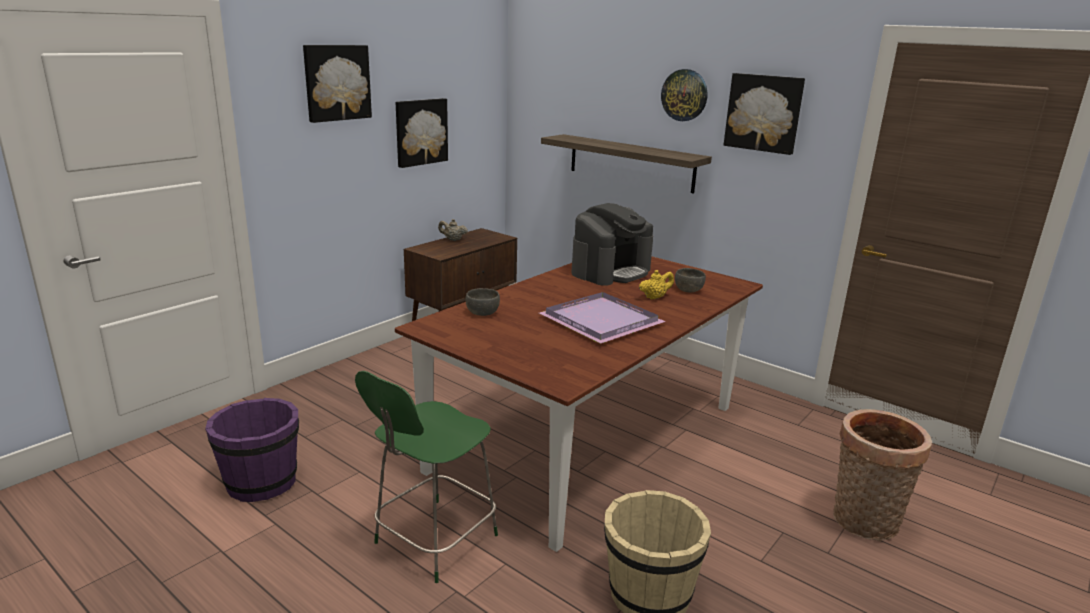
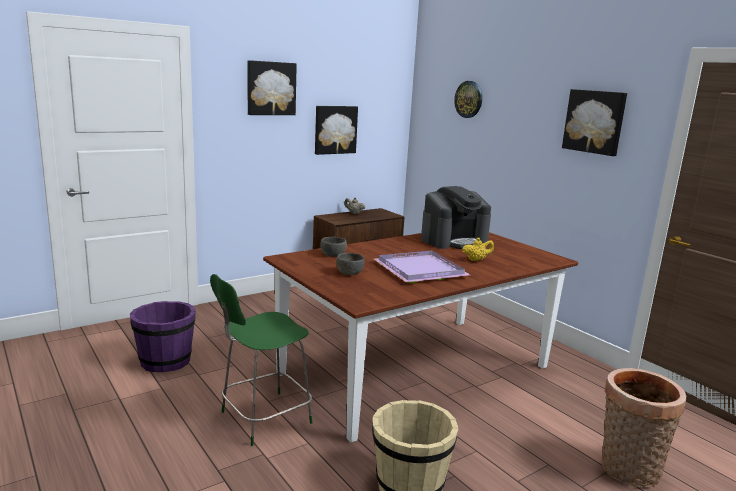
camera: 15 degrees right, 5 degrees down
(631, 163) = (493, 161): shelf -> none
(684, 95) = (535, 107): wall clock -> wall clock (469, 99)
(688, 290) = (509, 258): grey bowl -> grey bowl (350, 273)

